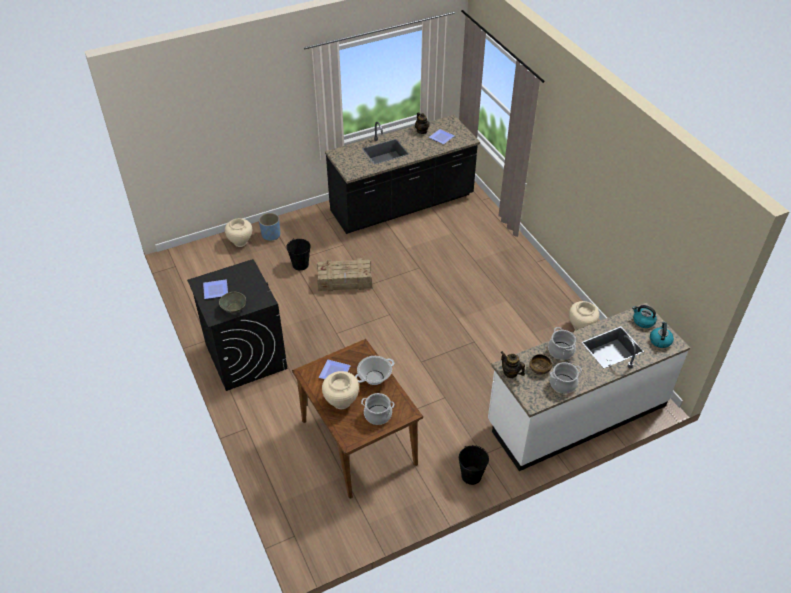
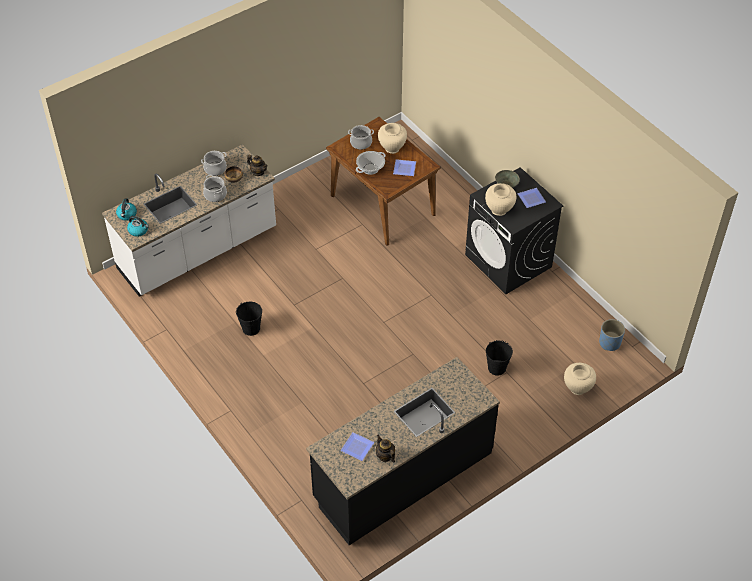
camera: 170 degrees right, 5 degrees up
(271, 235) = (547, 403): blue planter -> blue planter (609, 343)
(345, 281) = (440, 354): crate -> none
(471, 476) = (286, 193): black bucket -> black bucket (251, 328)
(581, 327) = (186, 335): beige vase -> beige vase (499, 210)

